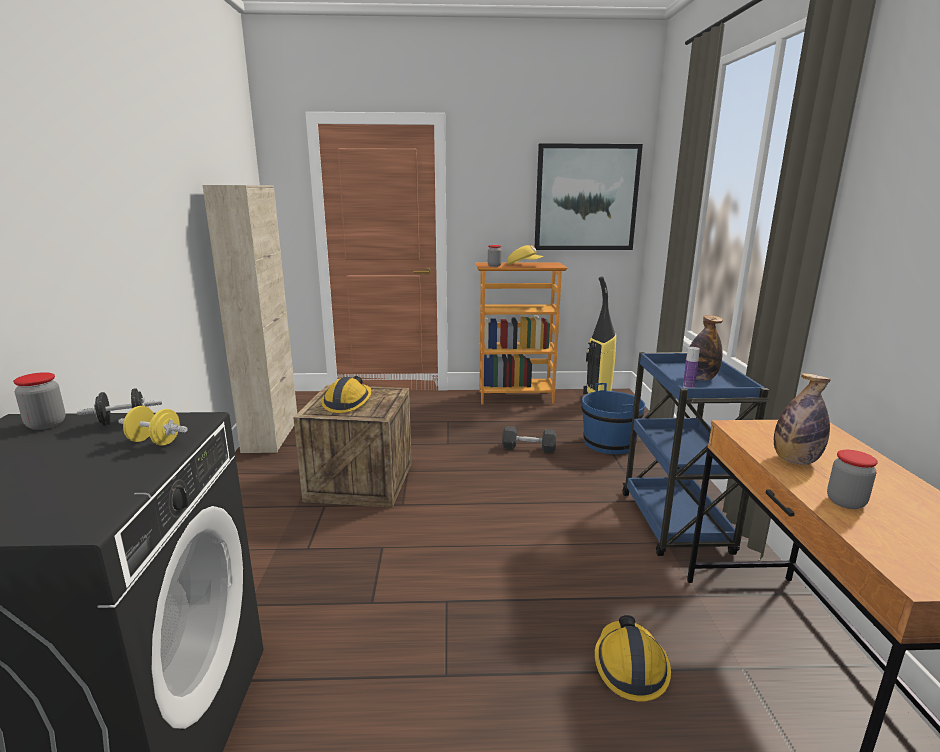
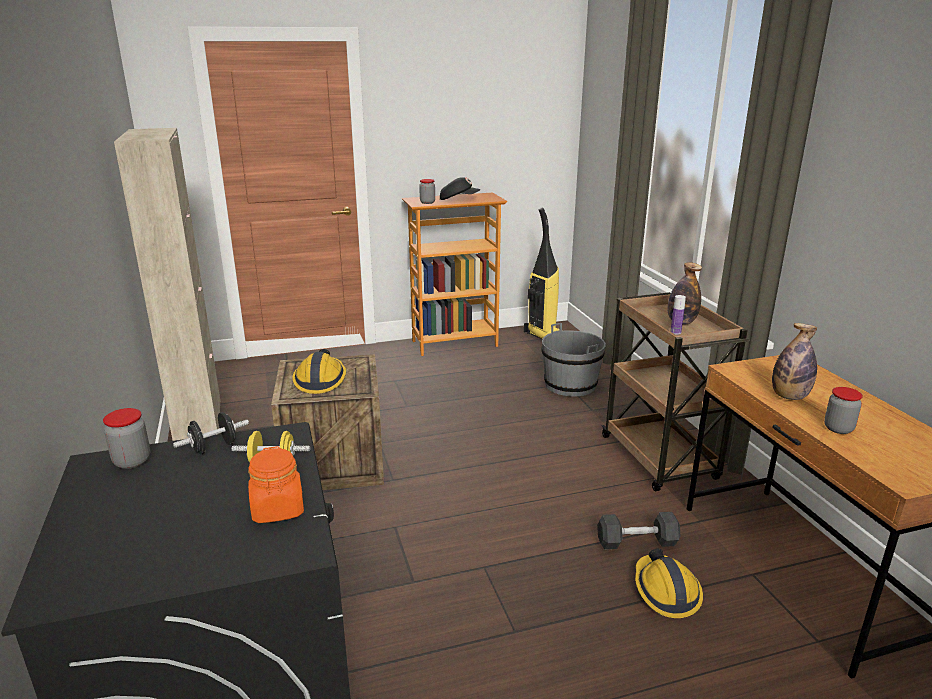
camera: 15 degrees left, 5 degrees up
(110, 481) = (278, 509): none -> orange jar
(524, 265) = (459, 199): yellow cap -> black cap
(528, 448) = (493, 400): grey dumbbell -> grey dumbbell (637, 542)
(586, 198) = (516, 120): picture -> none
(609, 443) = (570, 385): blue bucket -> grey bucket
(676, 524) = (660, 459): blue cart -> brown cart

